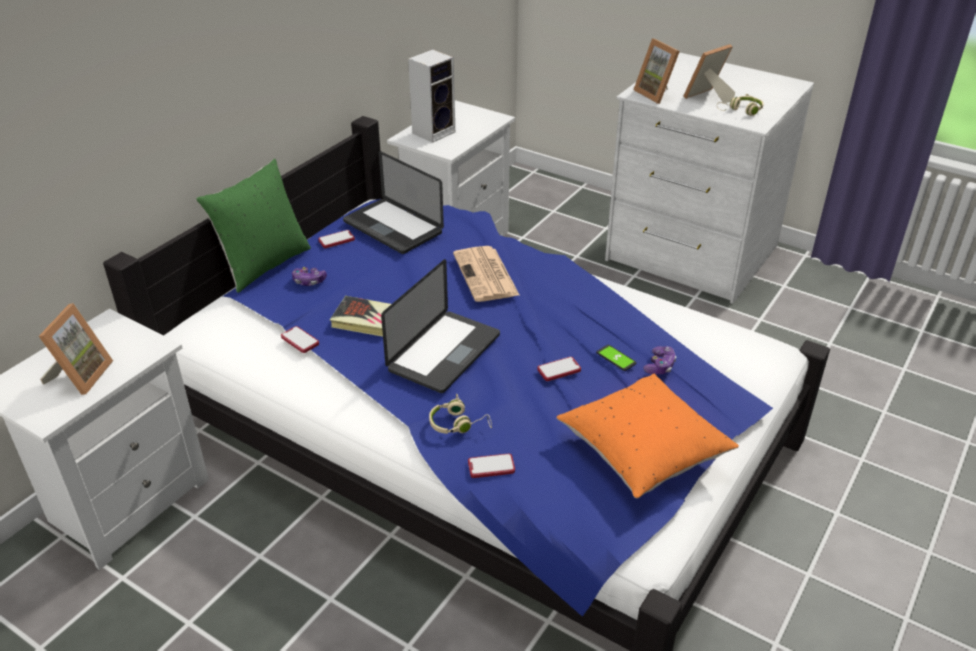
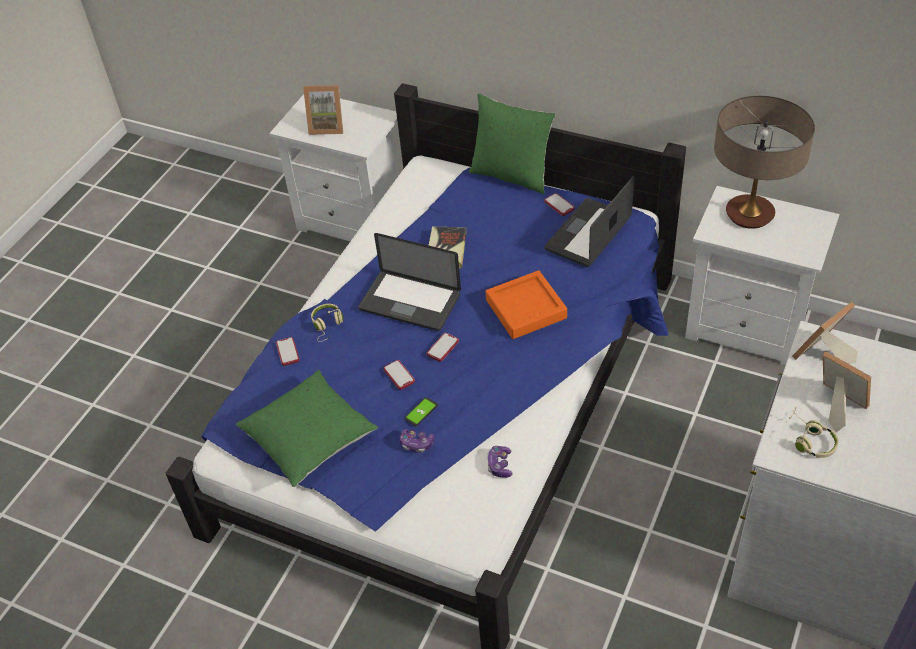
camera: 85 degrees right, 10 degrees up
(300, 340) = (414, 221): phone -> phone (443, 348)
(309, 281) = (493, 205): game controller -> game controller (500, 465)
(434, 132) = (749, 214): speaker -> table lamp
(486, 275) = (526, 309): newspaper -> orange tray
(643, 452) = (310, 439): orange pillow -> green pillow

